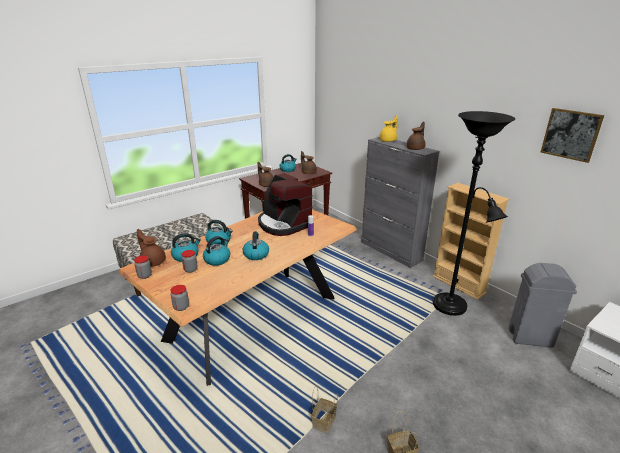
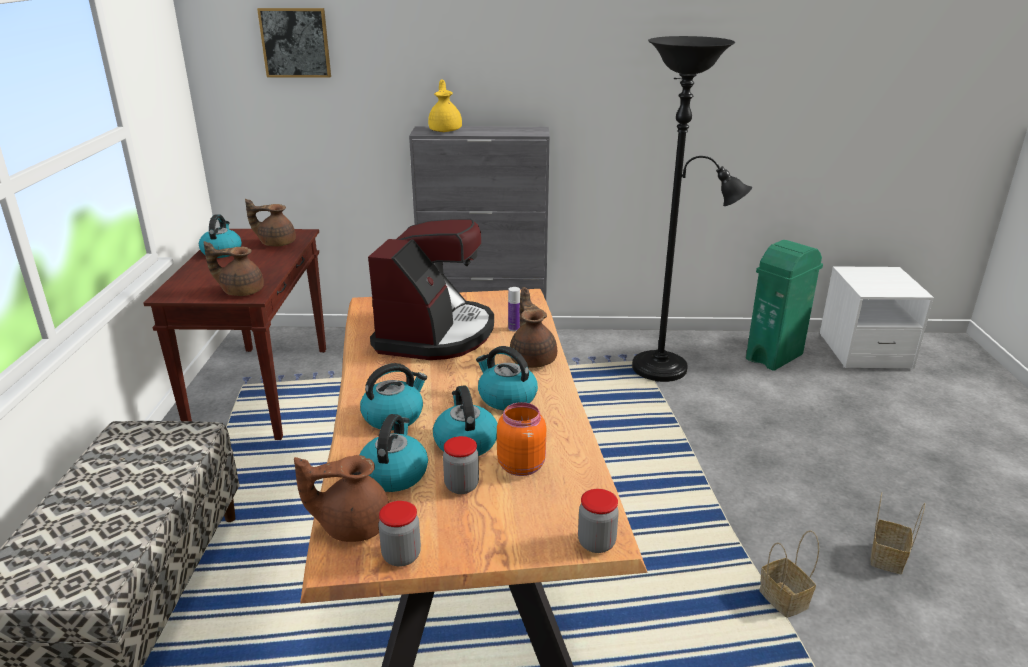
camera: 50 degrees left, 0 degrees up
(214, 275) = (521, 465): none -> orange jar
(284, 224) = (435, 334): coffee machine -> coffee machine turned 75 degrees counterclockwise
(416, 148) = (514, 131): brown teapot -> brown teapot (533, 359)
(458, 284) = (628, 338): beige bookcase -> none
(530, 338) = (775, 357): grey trash can -> green trash can
(571, 134) = (755, 55): picture -> picture (295, 43)

